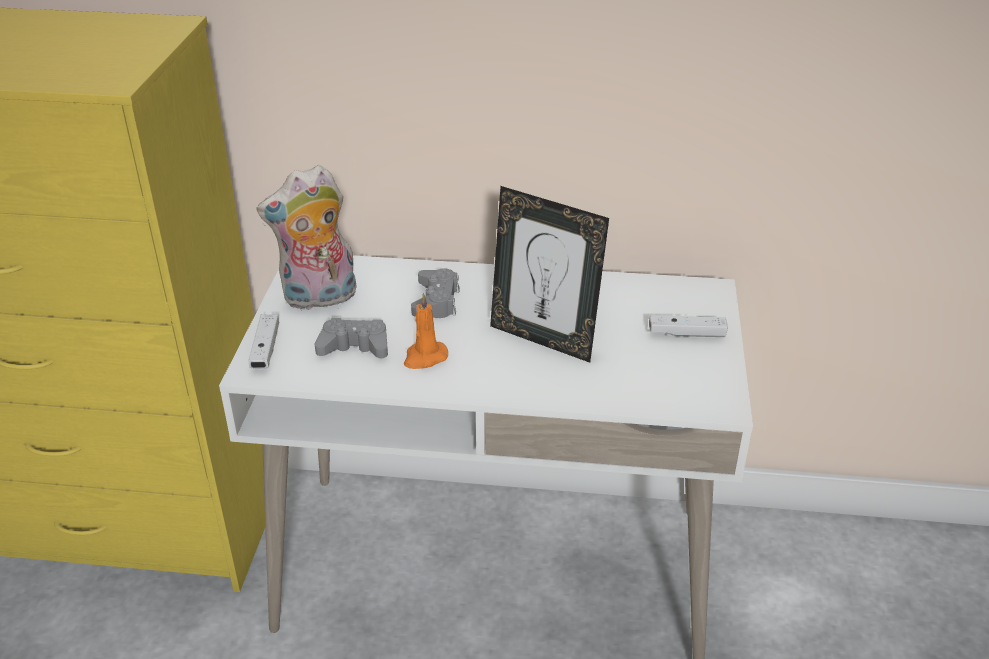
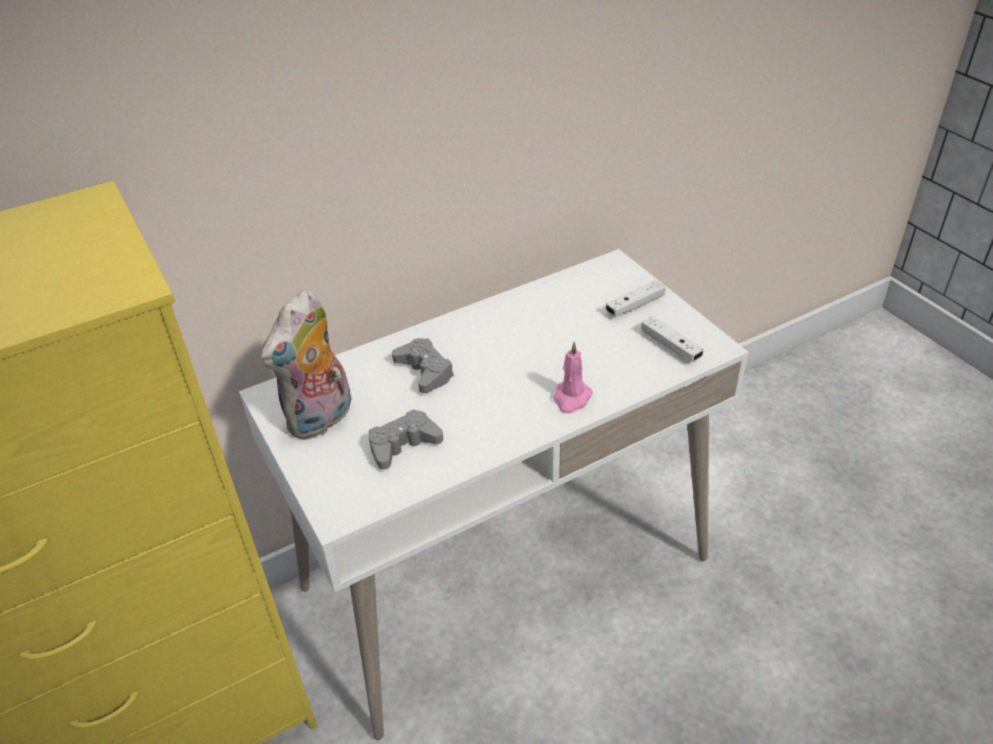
camera: 35 degrees left, 5 degrees up
(265, 349) = (327, 489): white game controller -> white game controller (670, 346)
(424, 357) = (471, 423): orange candle -> none
(530, 380) = (571, 399): none -> pink candle
(543, 339) = (543, 360): picture frame -> none

